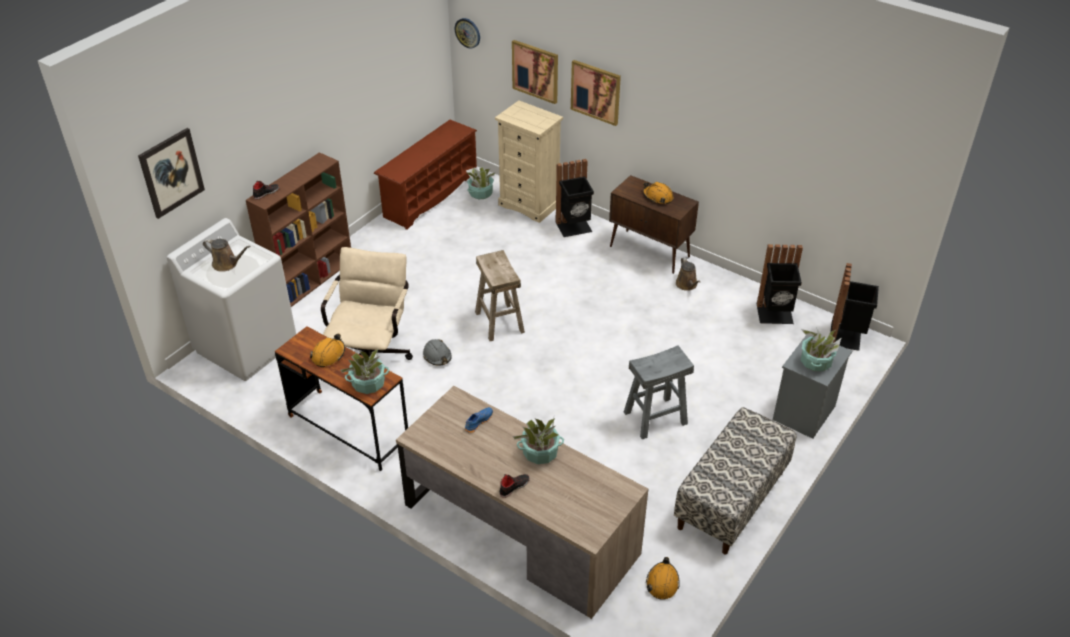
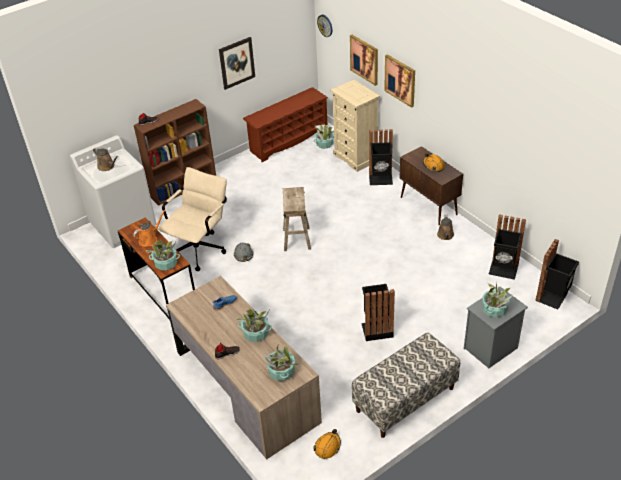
camera: 20 degrees right, 0 degrees up
(171, 172) = (76, 99): picture -> picture (236, 63)
(328, 355) = (149, 239): orange hard hat -> orange watering can
(598, 495) = (281, 372): none -> potted plant
(655, 418) = (376, 329): grey stool -> black trash can

